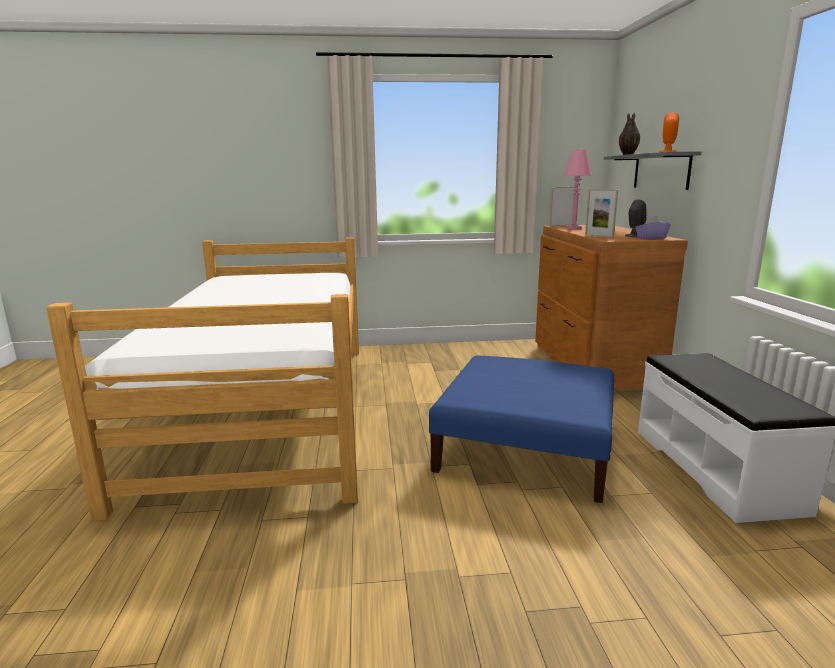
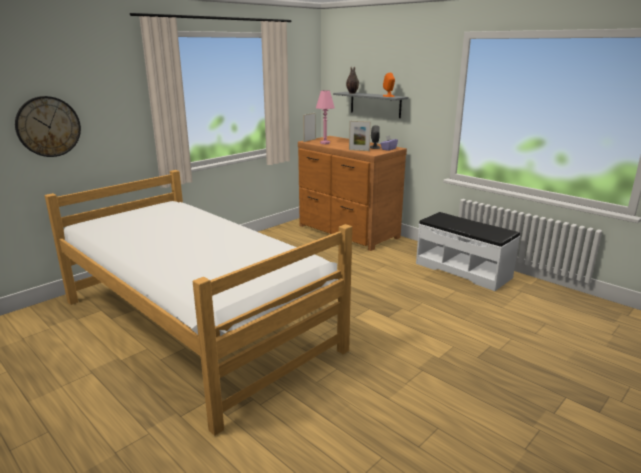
camera: 40 degrees left, 5 degrees up
(226, 174) = (48, 126): none -> wall clock
(527, 448) = (382, 289): blue ottoman -> none

